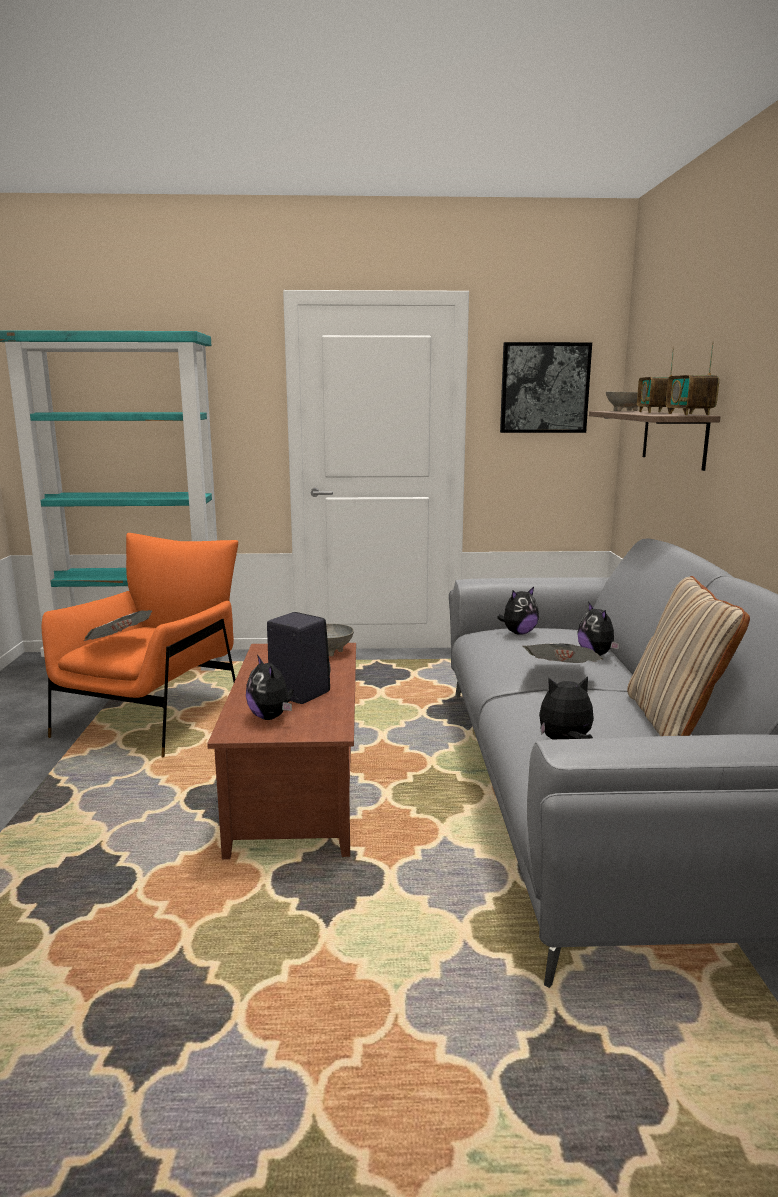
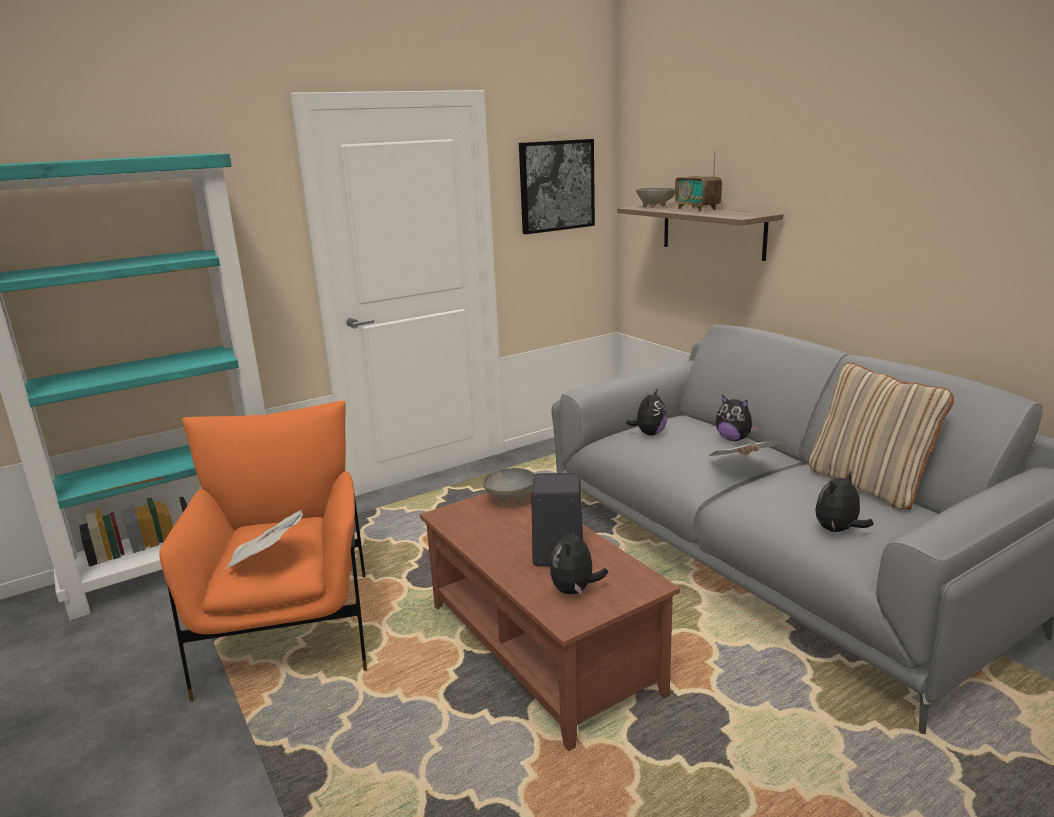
camera: 30 degrees left, 5 degrees up
(271, 717) = (575, 590): plush toy -> plush toy turned 75 degrees clockwise
(689, 414) = (751, 213): radio -> none

